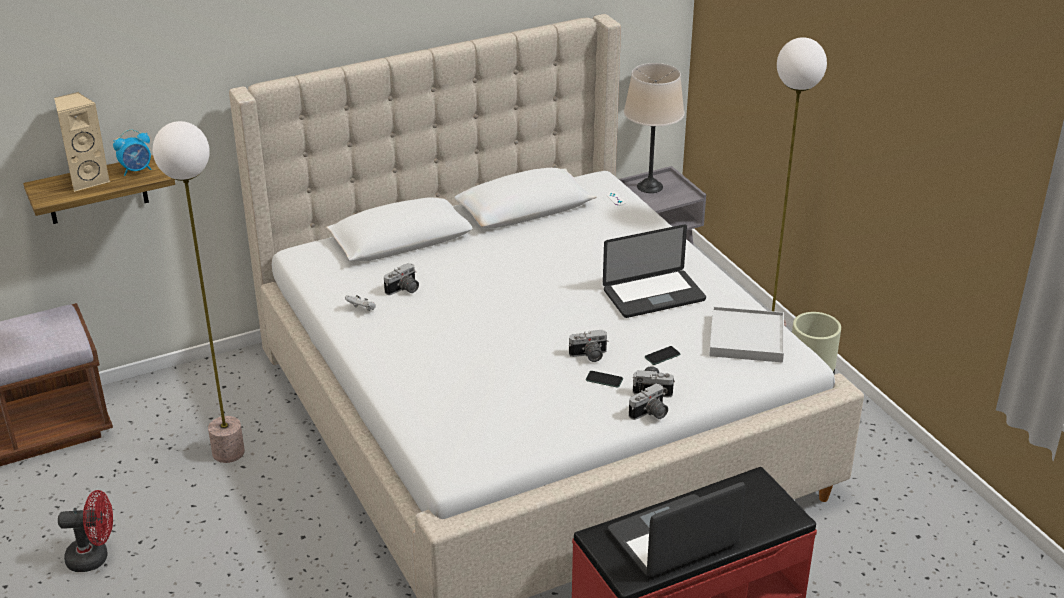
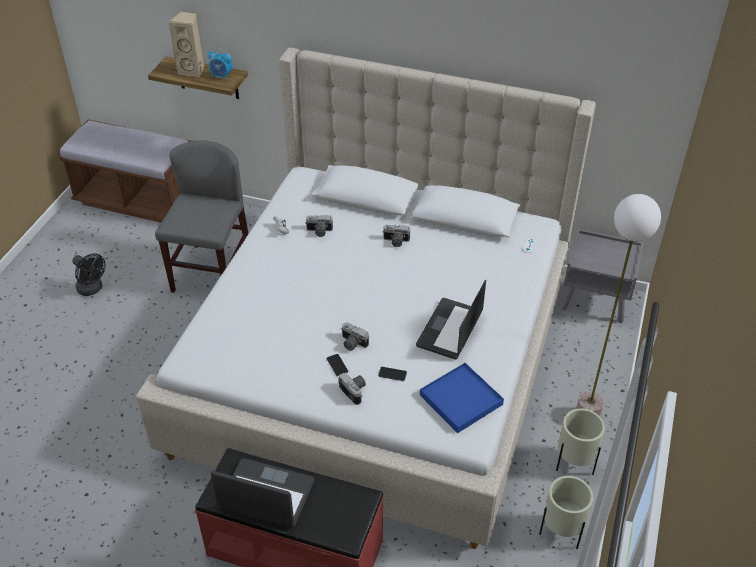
camera: 45 degrees right, 10 degrees up
(94, 557) = (92, 289): red fan -> black fan
(228, 452) = (212, 272): floor lamp -> grey chair
(650, 186) = (608, 249): beige table lamp -> none
(650, 414) = (328, 407): camera -> camera (395, 241)
(654, 295) = (449, 329): laptop -> laptop turned 90 degrees clockwise
(746, 338) = (461, 400): white tray -> blue tray
(870, 441) = (561, 533): none -> beige planter

